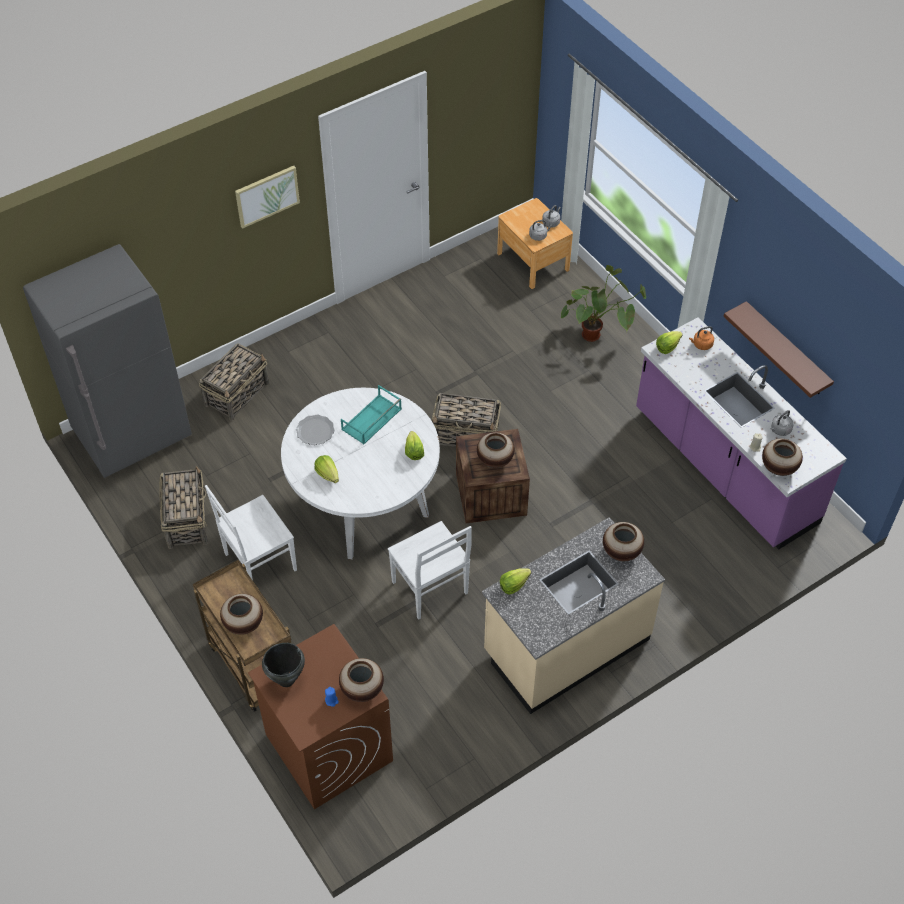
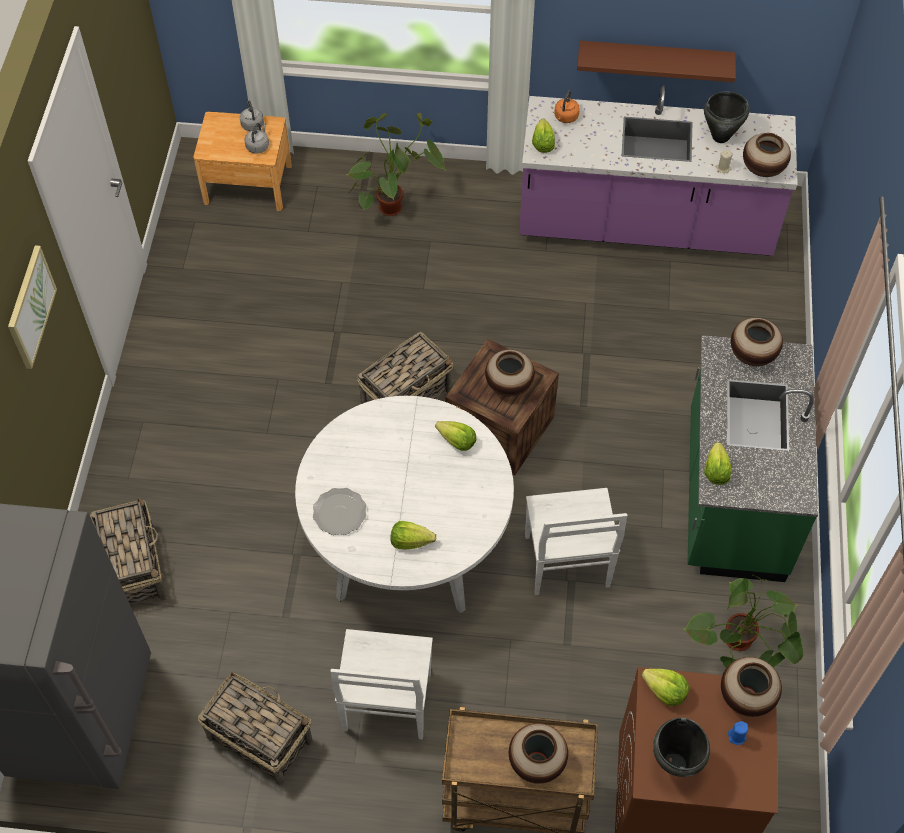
camera: 50 degrees left, 5 degrees up
(329, 646) = (665, 691): none -> lettuce
(371, 420) = (377, 450): turquoise tray -> none
(431, 589) = (567, 564): white chair -> white chair turned 75 degrees clockwise
(455, 720) = (740, 652): none -> potted plant
(565, 645) = (732, 495): beige counter -> green counter
(780, 430) = (721, 137): grey kettle -> black cooking pot

